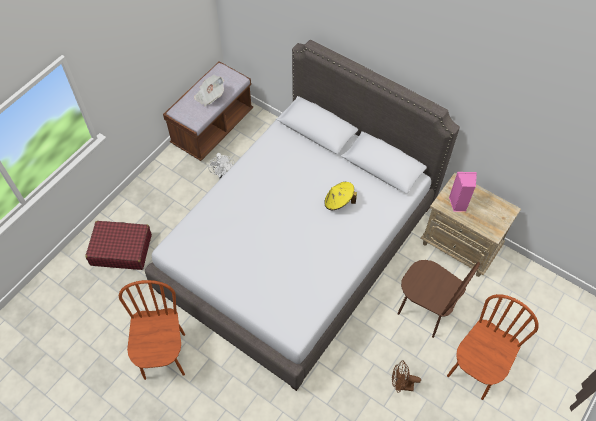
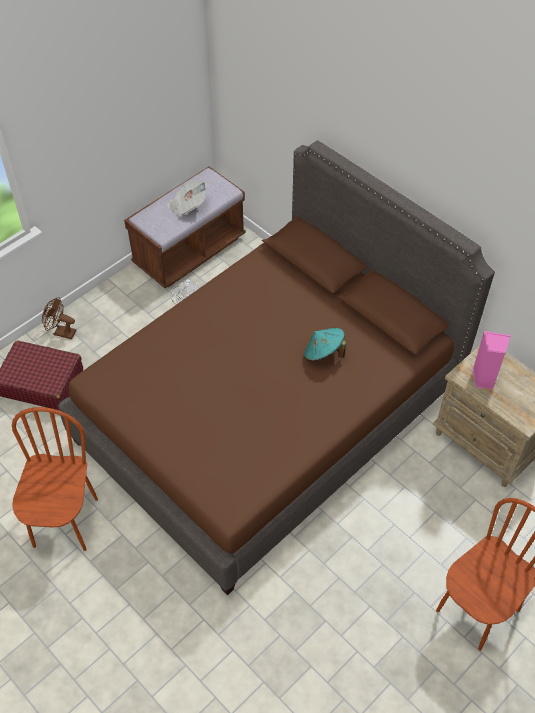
camera: 10 degrees right, 5 degrees down
(298, 248) = (267, 413): grey bed -> brown bed
(339, 202) = (323, 353): yellow hat -> turquoise hat
(401, 385) = (370, 611): brown fan -> brown fan (61, 332)
(425, 310) = (422, 519): brown chair -> none

